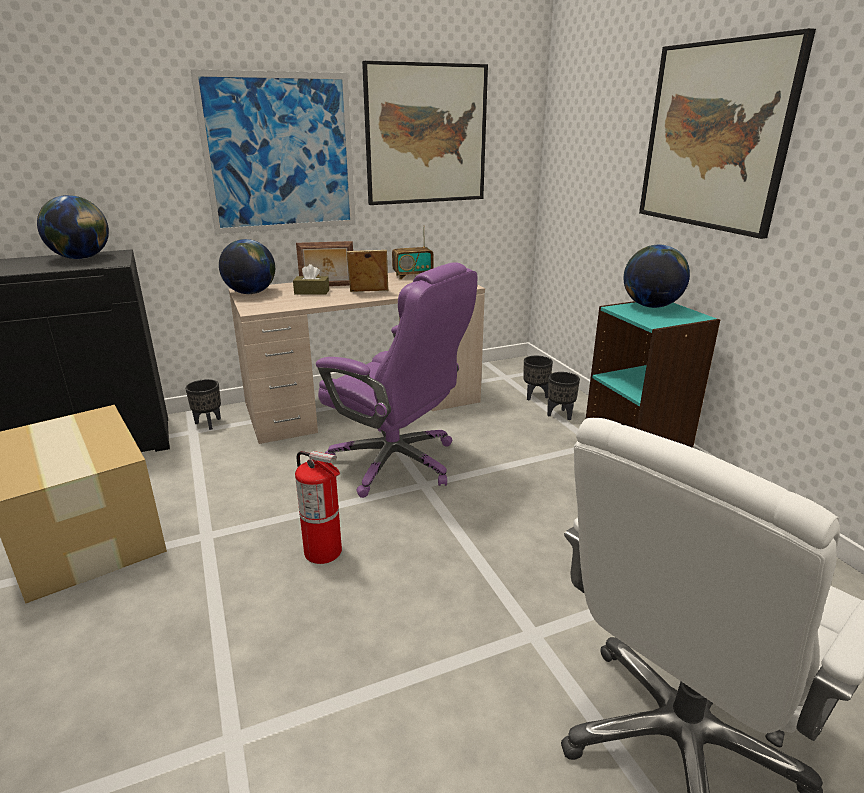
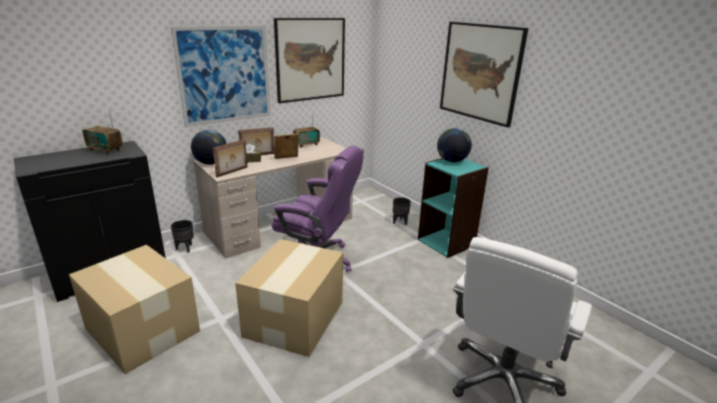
camera: 15 degrees left, 0 degrees up
(81, 258) = (105, 150): globe -> radio
(273, 306) = (232, 172): none -> picture frame
(323, 551) = (296, 318): fire extinguisher -> cardboard box
(534, 396) = (382, 212): black planter -> none

